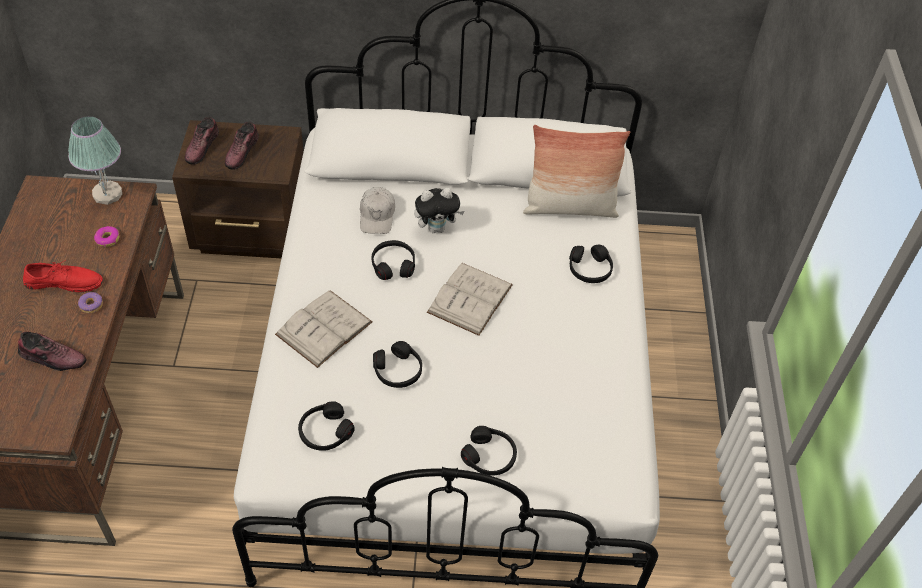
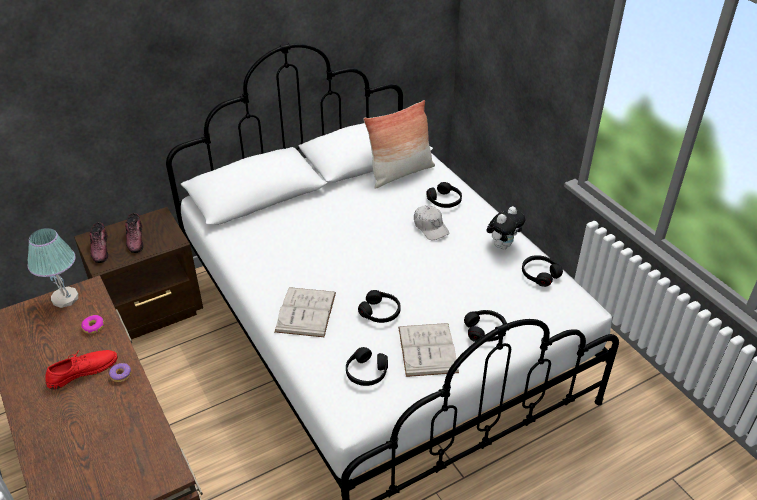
camera: 30 degrees left, 10 degrees down
(53, 358) = (121, 425): shoe -> none
(377, 216) = (279, 230): white cap -> white cap (430, 227)
(393, 264) = (318, 253): black headphones -> black headphones (539, 274)
(437, 228) = (327, 220): plush toy -> plush toy (503, 245)
(470, 298) = (387, 249): white book -> white book (427, 349)

